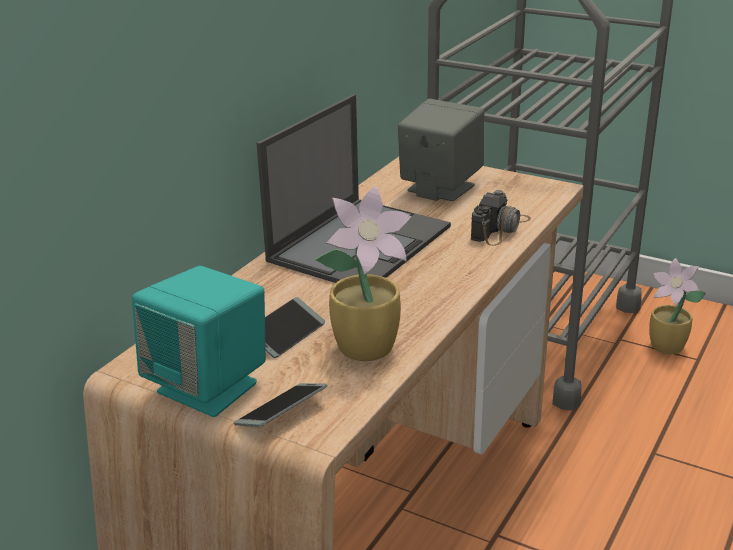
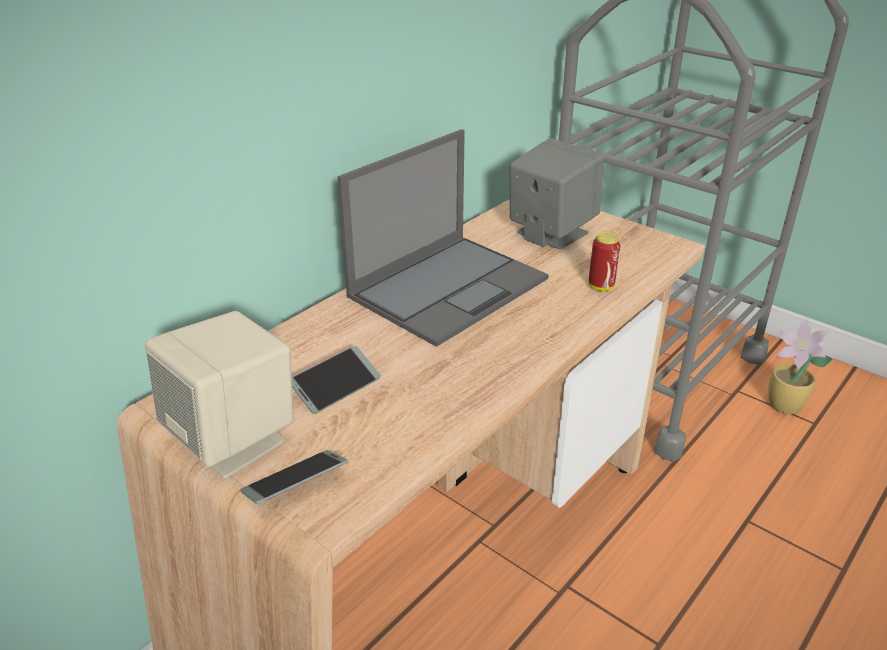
camera: 10 degrees right, 5 degrees up
(209, 387) = (234, 440): turquoise speaker -> beige speaker
(369, 347) = (415, 415): potted plant -> none
(501, 228) = (601, 286): camera -> can

